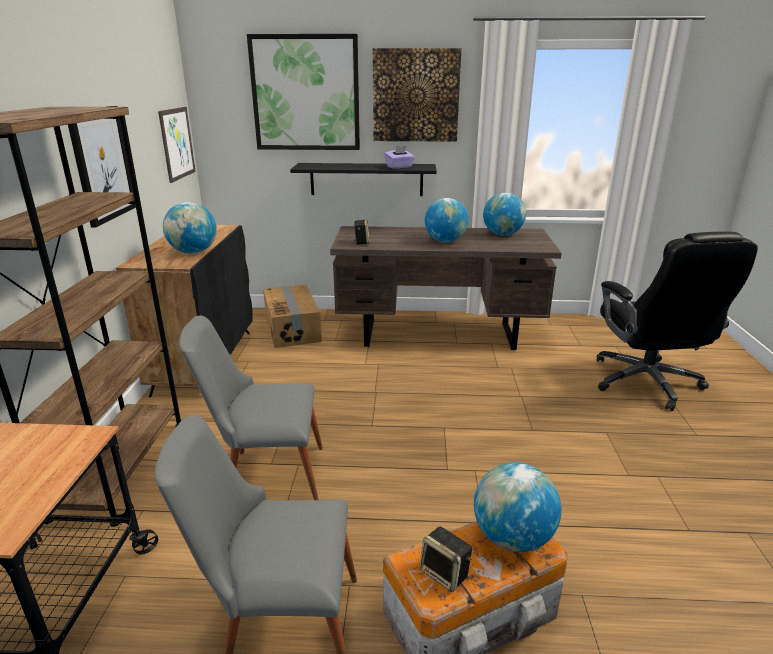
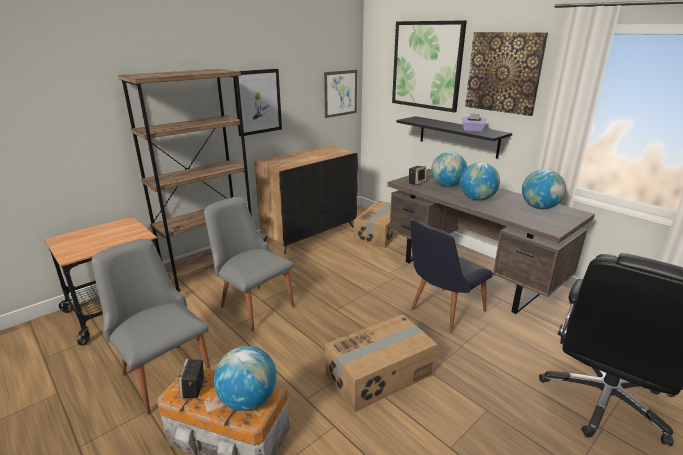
camera: 45 degrees right, 0 degrees up
(193, 252) = (299, 162): globe -> globe (447, 186)
(465, 376) = (441, 312): none -> black chair
(503, 457) = (380, 374): none -> cardboard box

